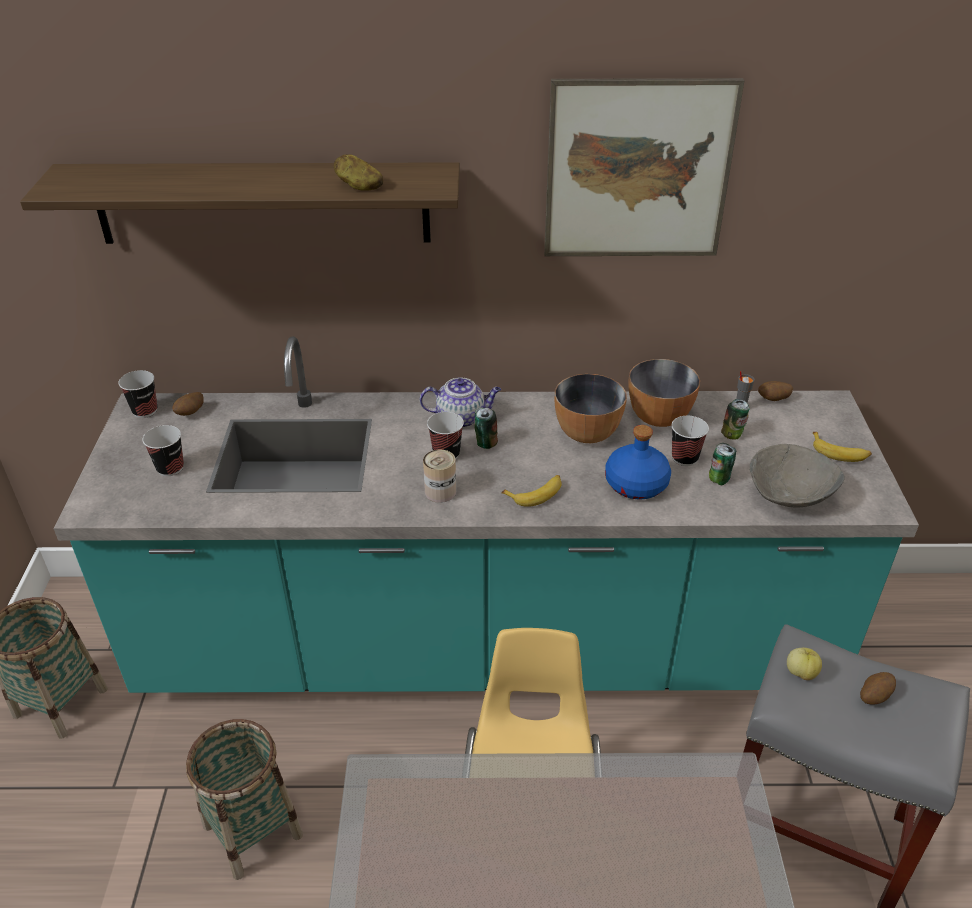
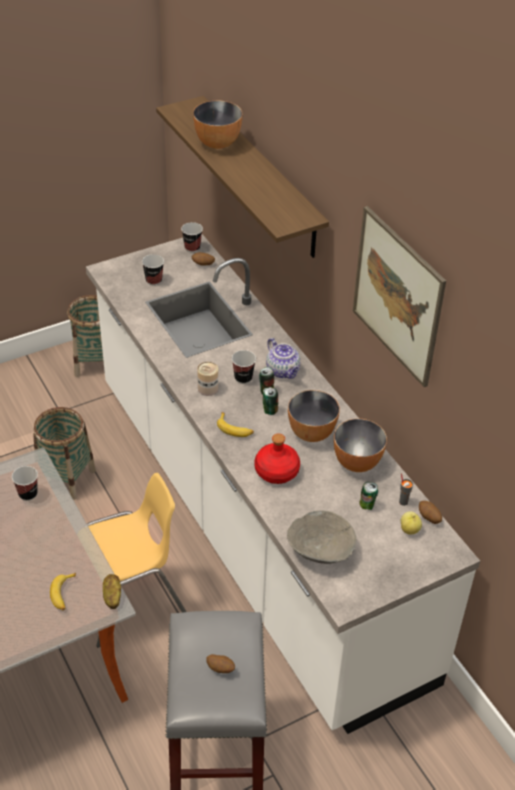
camera: 60 degrees right, 5 degrees up
(186, 182) = (217, 143): none -> bowl
(359, 187) = (261, 198): potato -> potato (112, 597)
(486, 646) = (253, 524): turquoise counter -> white counter
(635, 485) = (276, 471): blue bottle -> red bottle
(684, 458) = (321, 487): cup -> cup (28, 494)
(718, 479) = (311, 510): can -> can (269, 410)
(801, 673) = (215, 625): apple -> apple (410, 529)
(839, 452) = (390, 568): banana -> banana (63, 594)

